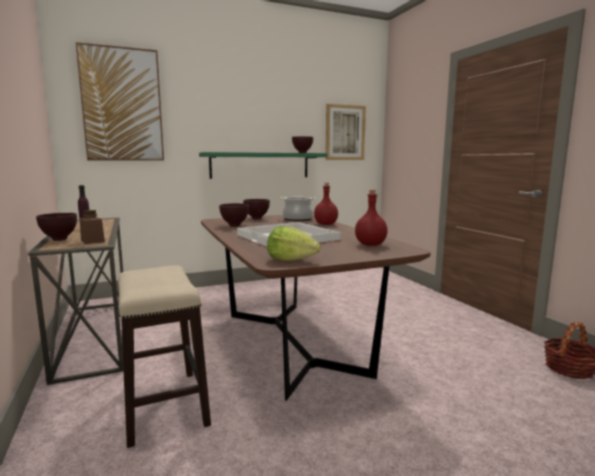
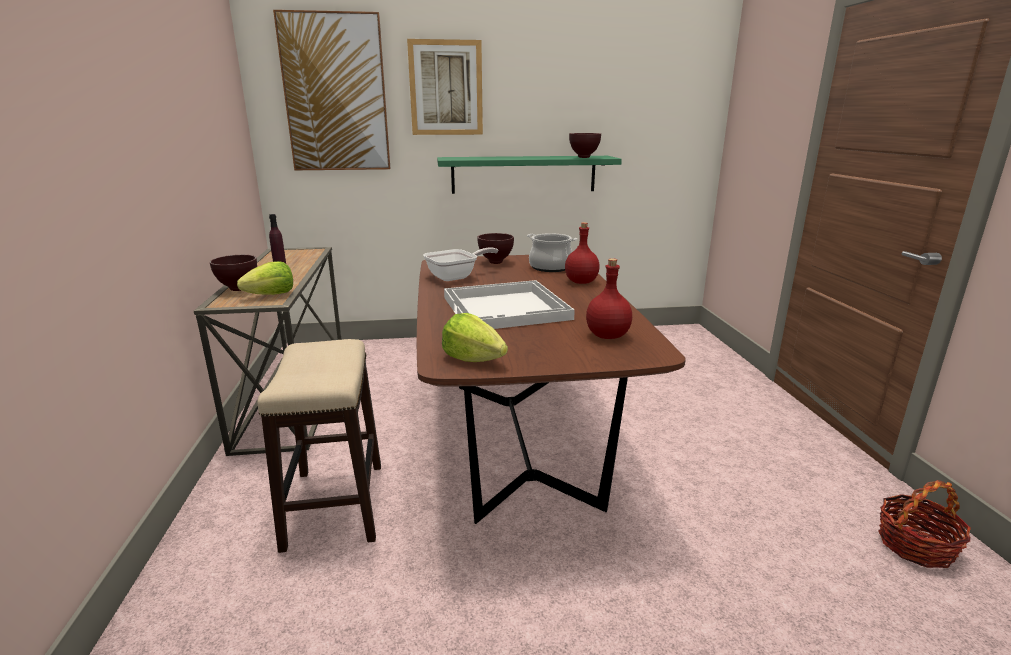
camera: 15 degrees right, 10 degrees up
(92, 241) = (271, 295): brown jar -> lettuce
(235, 226) = (456, 277): brown bowl -> frying pan
(345, 132) = (659, 122): picture -> picture (446, 88)

